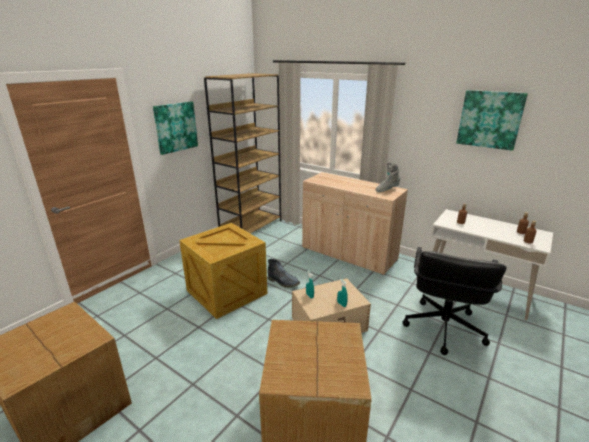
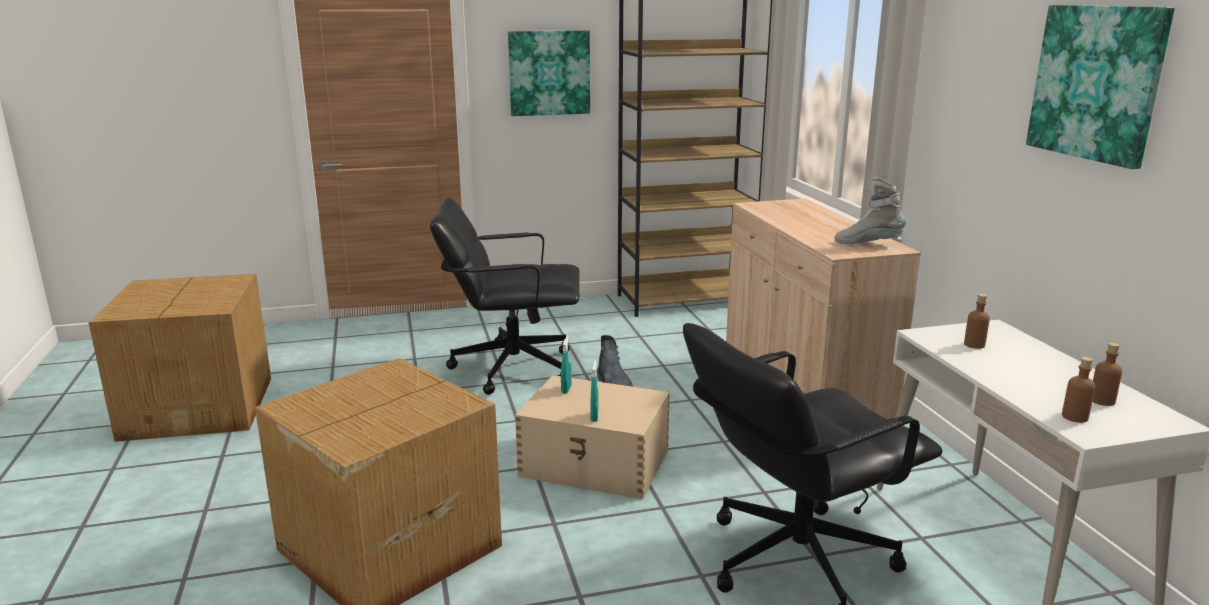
camera: 40 degrees right, 5 degrees down
(225, 292) = (512, 367): crate -> black office chair

